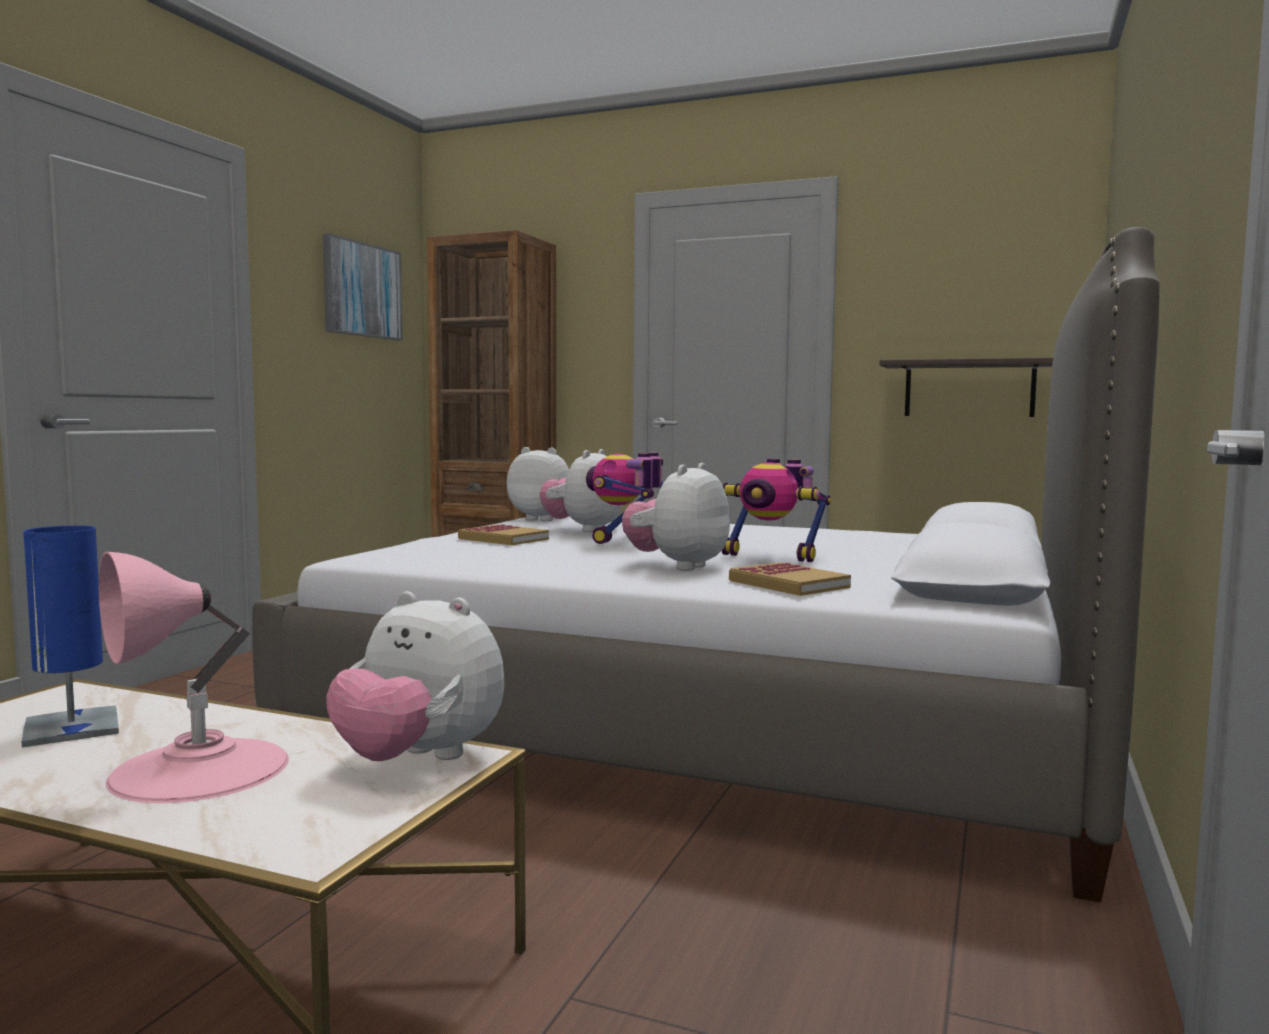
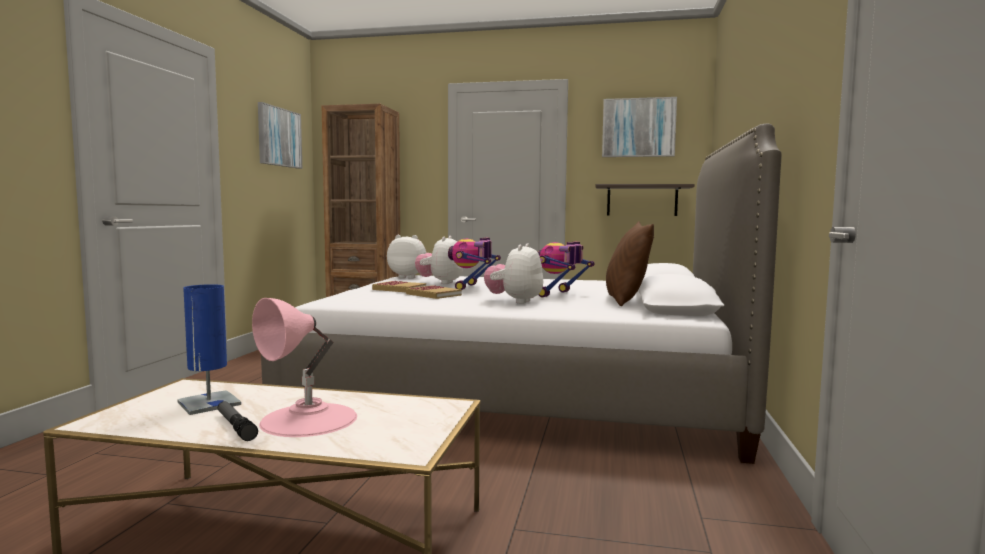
camera: 10 degrees left, 0 degrees up
(71, 774) = (235, 426): none -> flashlight
(419, 760) = (428, 408): plush toy -> none
(772, 556) = (560, 295): toy robot -> toy robot turned 105 degrees clockwise
(788, 584) = (583, 309): book -> book (433, 294)
(883, 571) = (625, 301): none -> brown pillow
(964, 258) = (638, 127): none -> picture

